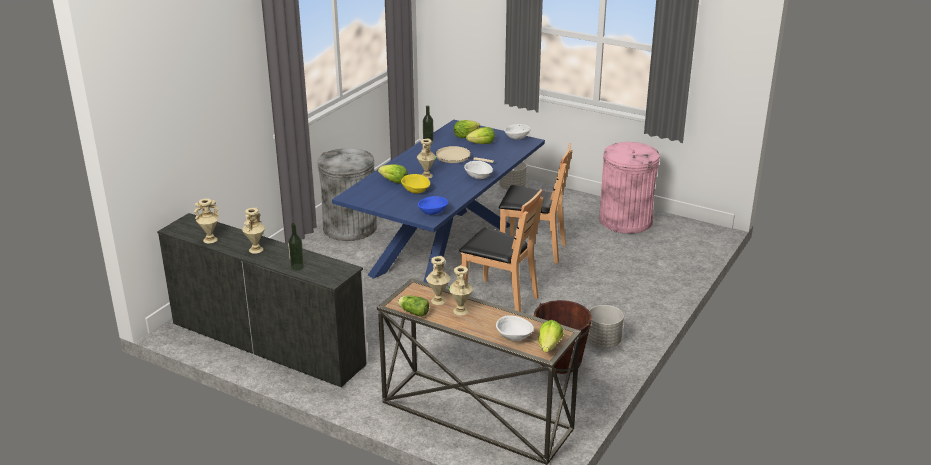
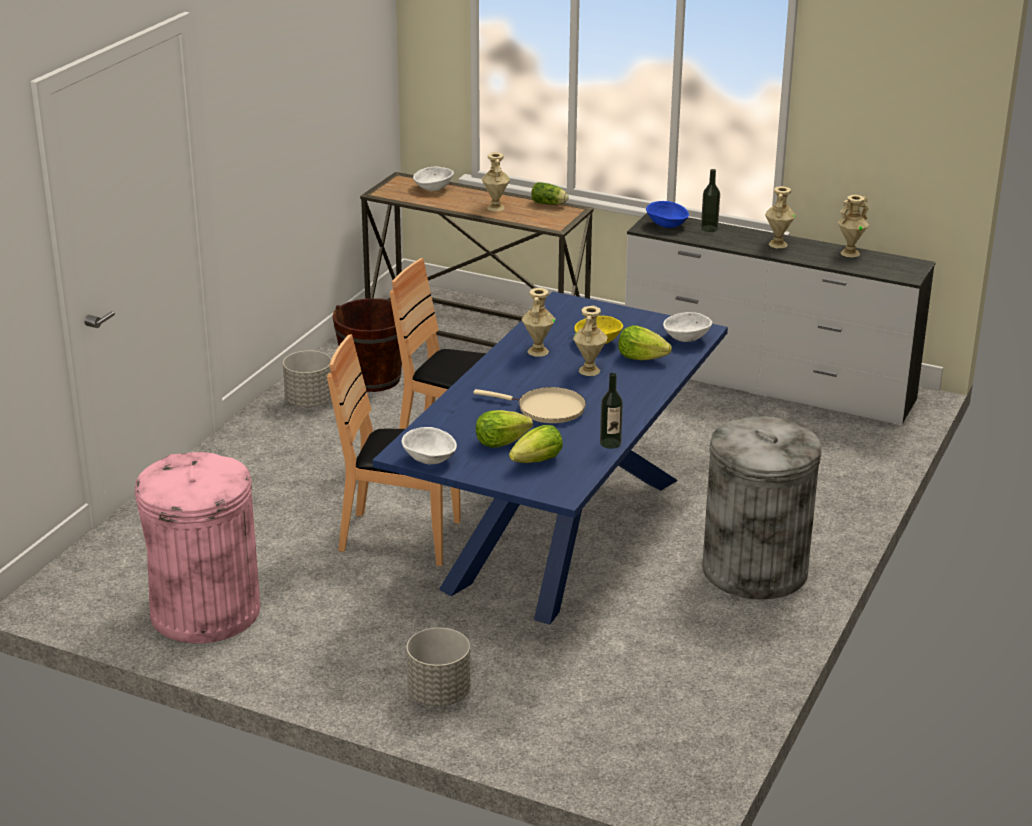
camera: 175 degrees right, 0 degrees up
(432, 213) = (560, 310): blue bowl -> blue bowl (667, 225)
(438, 300) = (523, 215): beige vase -> beige vase (537, 351)
(478, 177) = (497, 371): white bowl -> white bowl (686, 339)
(549, 346) = (396, 183): lettuce -> none

